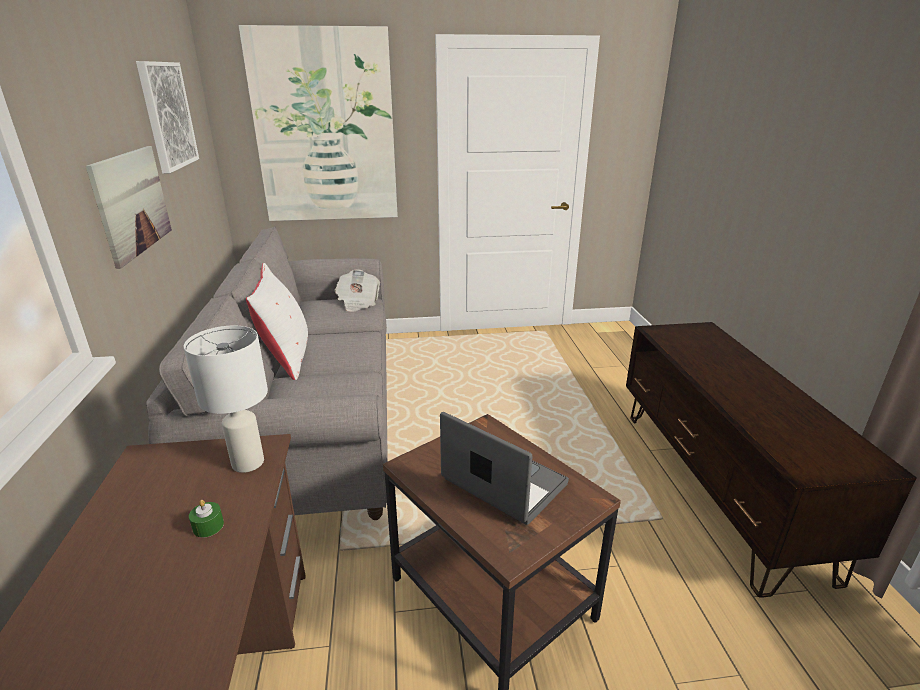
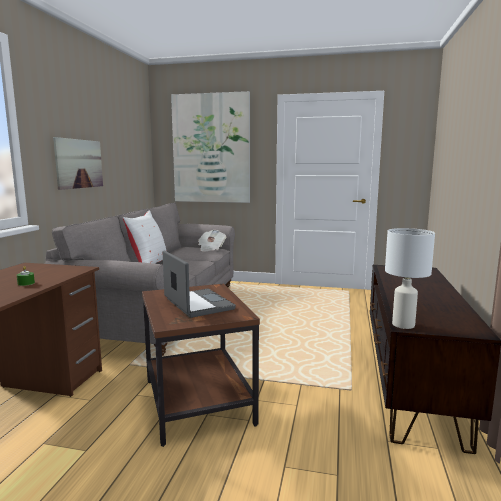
camera: 20 degrees right, 15 degrees down
(167, 115) = (117, 132): picture -> none
(248, 462) = (68, 271): white table lamp -> white table lamp (403, 324)

